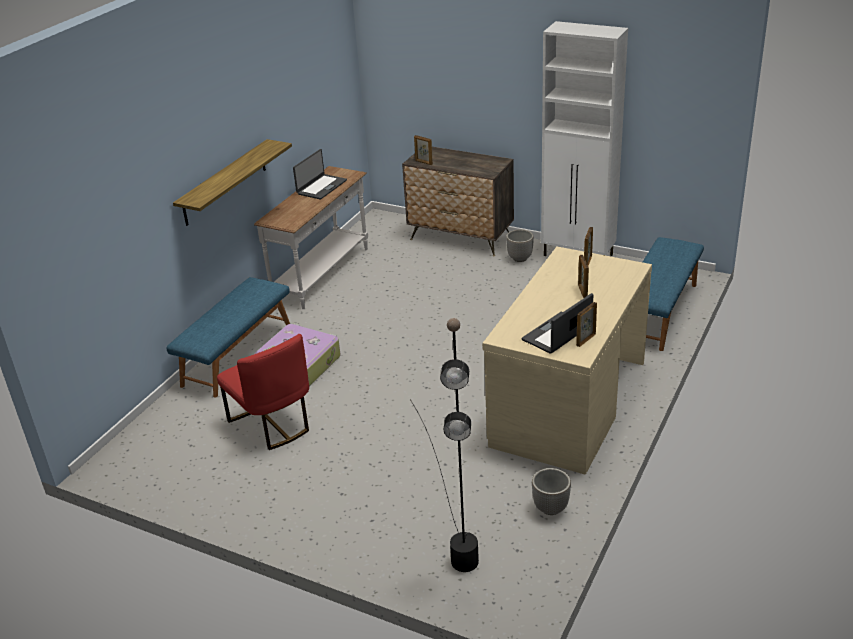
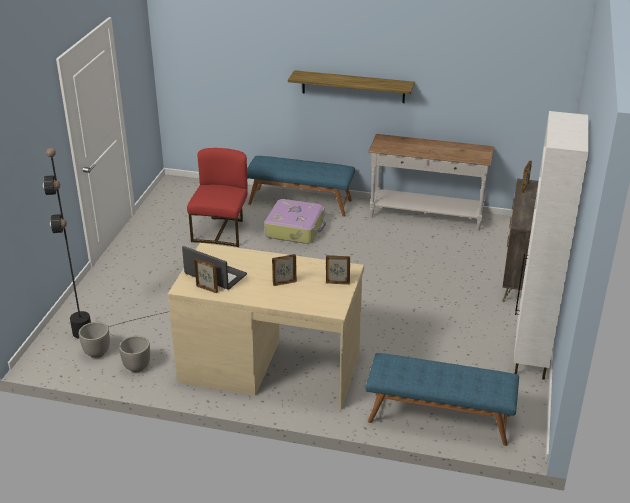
camera: 75 degrees right, 0 degrees up
(272, 424) = (221, 231): red chair -> red chair turned 150 degrees clockwise
(321, 187) = (449, 149): laptop -> none
(520, 258) = (505, 317): planter -> planter (97, 353)

